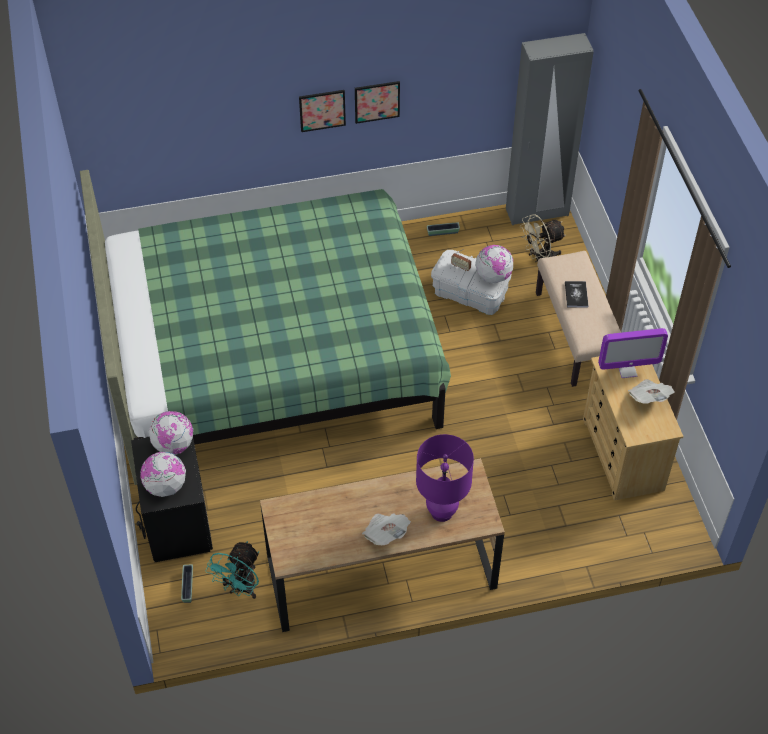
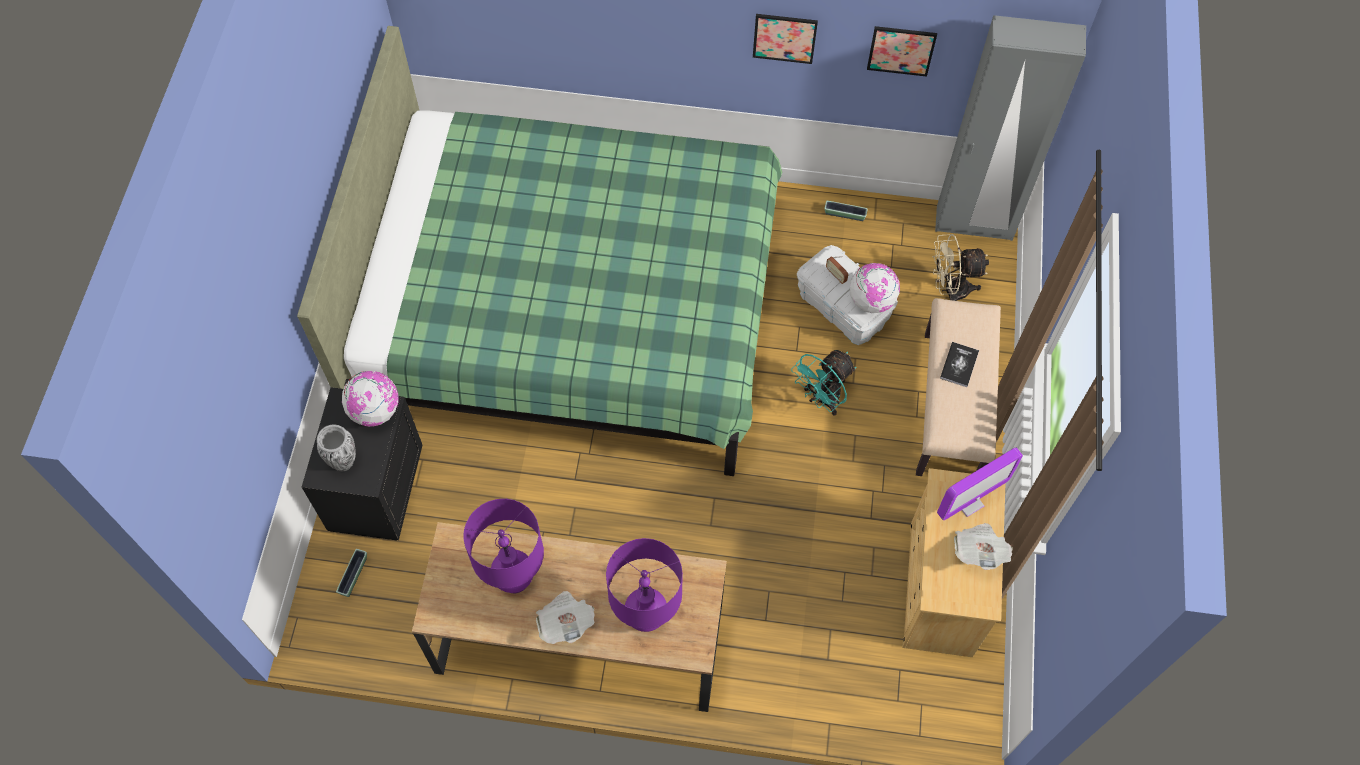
camera: 20 degrees right, 10 degrees up
(165, 486) = (343, 461): globe -> vase
(240, 588) = (411, 600): turquoise fan -> turquoise fan (822, 399)
(322, 110) = (710, 30): picture -> picture (901, 50)
(335, 519) = (514, 580): none -> purple table lamp
(627, 370) = (968, 502): monitor -> monitor turned 45 degrees counterclockwise

